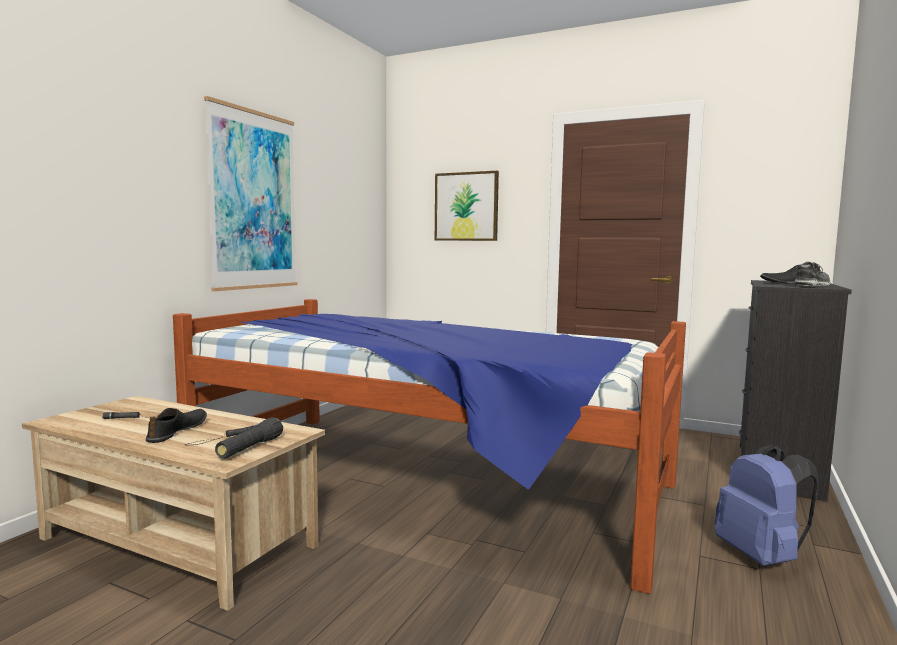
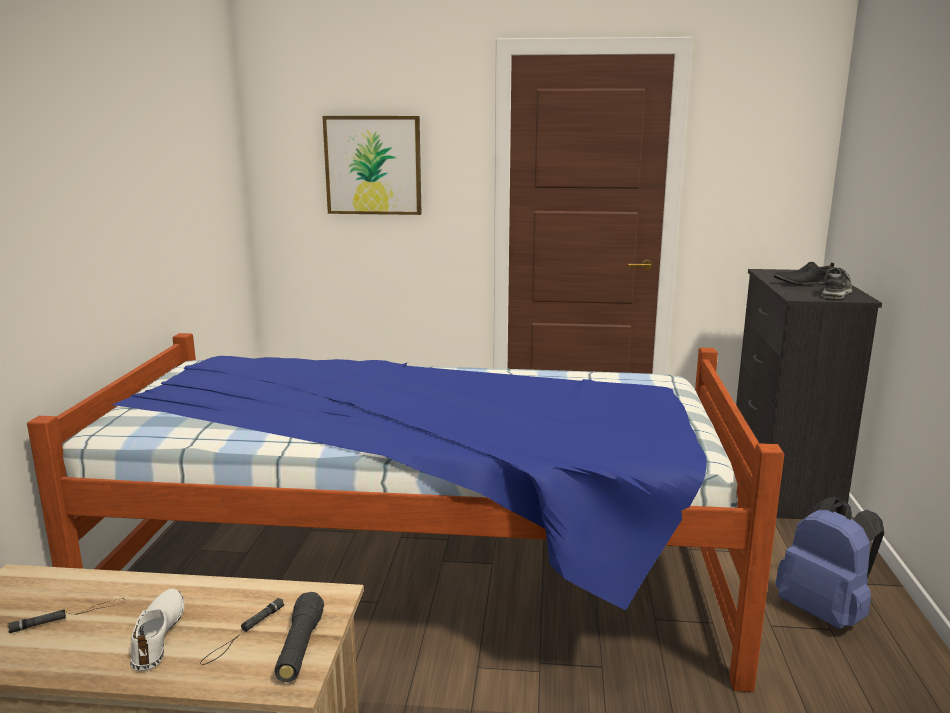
camera: 20 degrees left, 10 degrees up
(178, 431) = (159, 635): black shoe -> white shoe
(253, 200) = (96, 205): picture -> none

